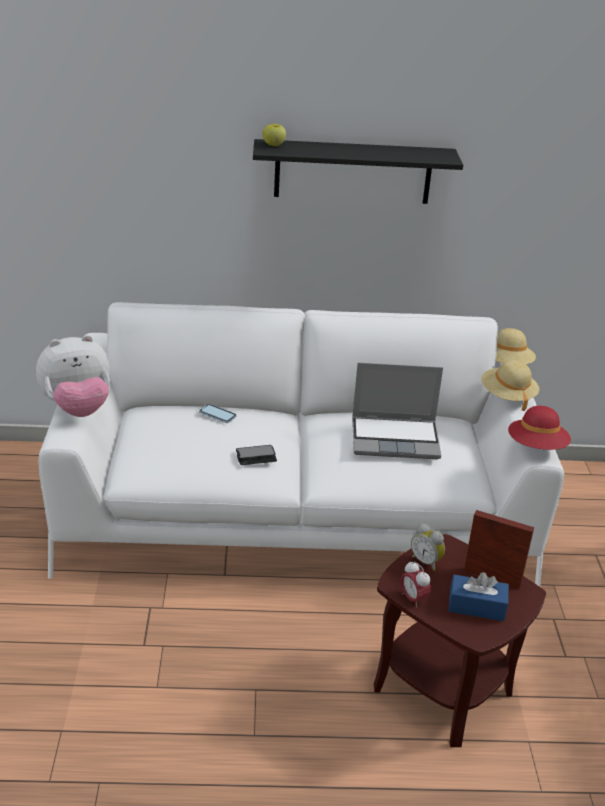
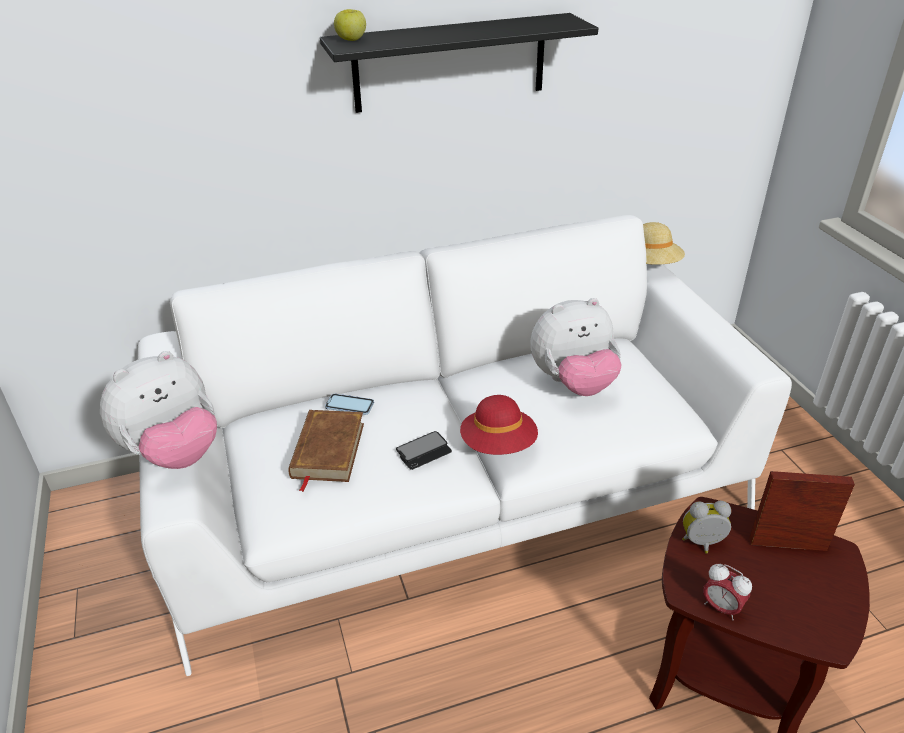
camera: 15 degrees left, 5 degrees up
(187, 439) = (327, 450): none -> brown book
(396, 438) = (573, 383): laptop -> plush toy
(426, 561) = (702, 544): alarm clock -> alarm clock turned 150 degrees clockwise
(476, 606) = (798, 593): blue tissue box -> none
(507, 396) = (676, 302): beige hat -> none
(536, 447) = (749, 358): red hat -> red hat (498, 445)

